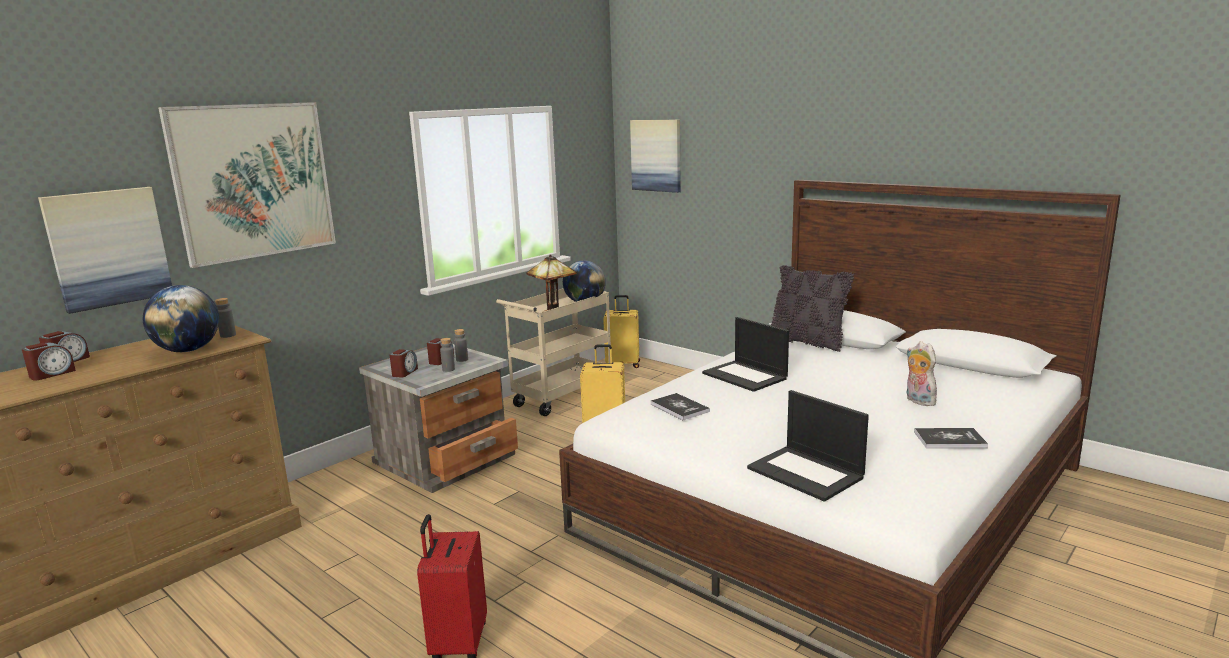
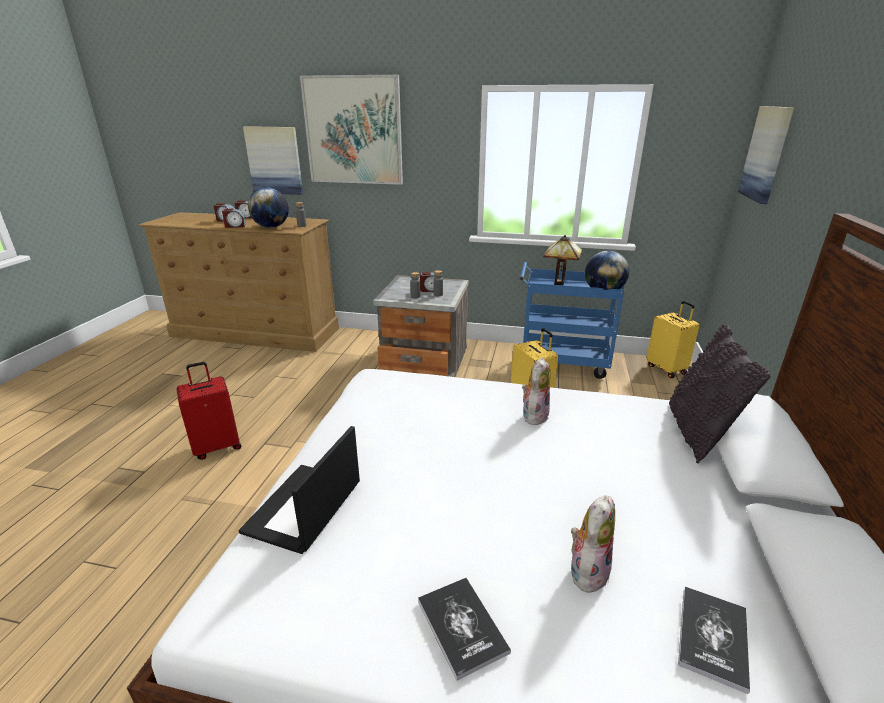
camera: 60 degrees right, 10 degrees up
(404, 372) = (398, 287): alarm clock -> alarm clock (235, 226)
(560, 399) = (560, 366): beige cart -> blue cart
(679, 408) = (413, 398): book -> book (713, 637)
(745, 376) = (534, 415): laptop -> plush toy

